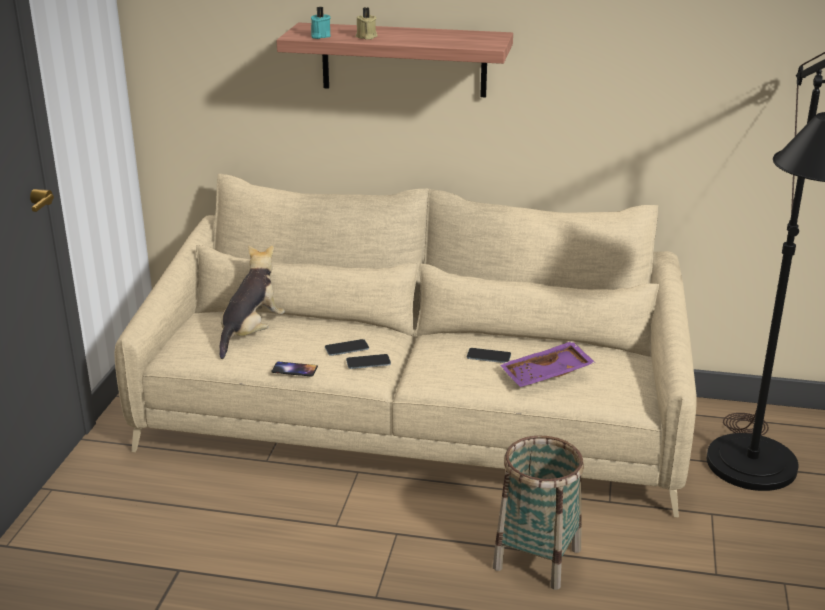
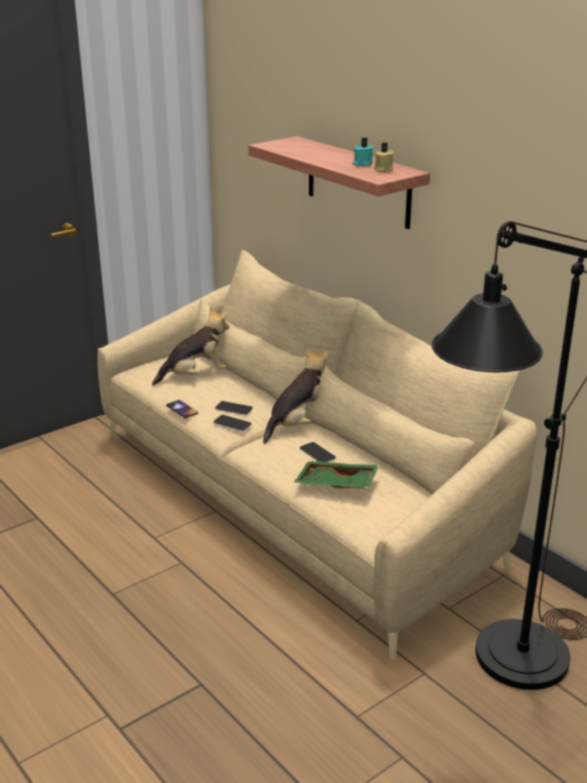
camera: 40 degrees right, 0 degrees up
(320, 36) = (280, 148): turquoise candle -> turquoise candle (362, 164)
(366, 37) = (309, 154): beige candle -> beige candle (382, 169)
(426, 339) = (298, 424): none -> plush toy
(537, 558) = (244, 629): basket -> none
(547, 375) = (336, 484): purple tray -> green tray

